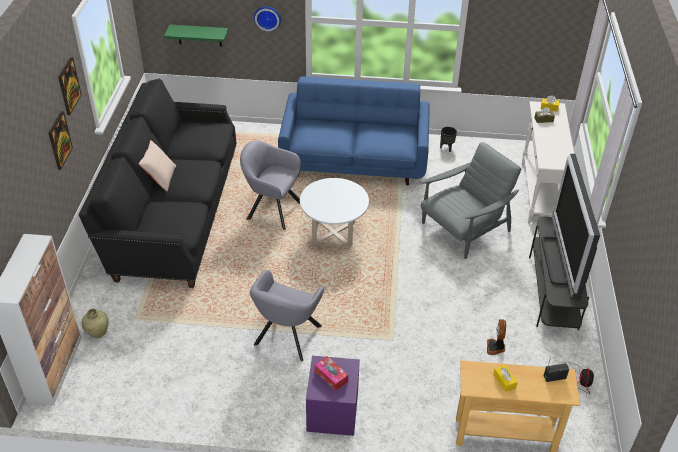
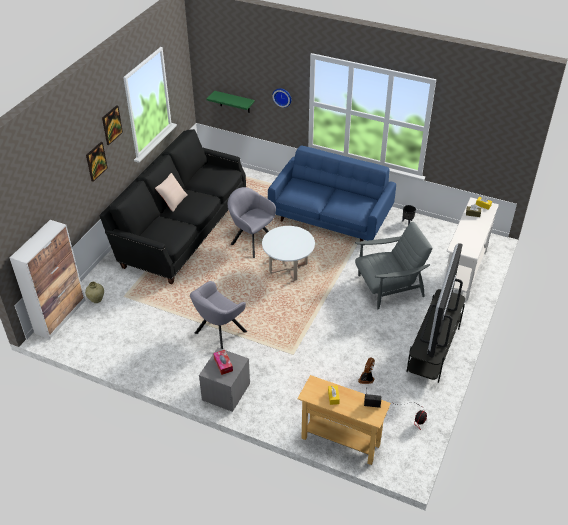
camera: 20 degrees right, 0 degrees up
(332, 412) = (226, 392): purple nightstand -> grey nightstand

